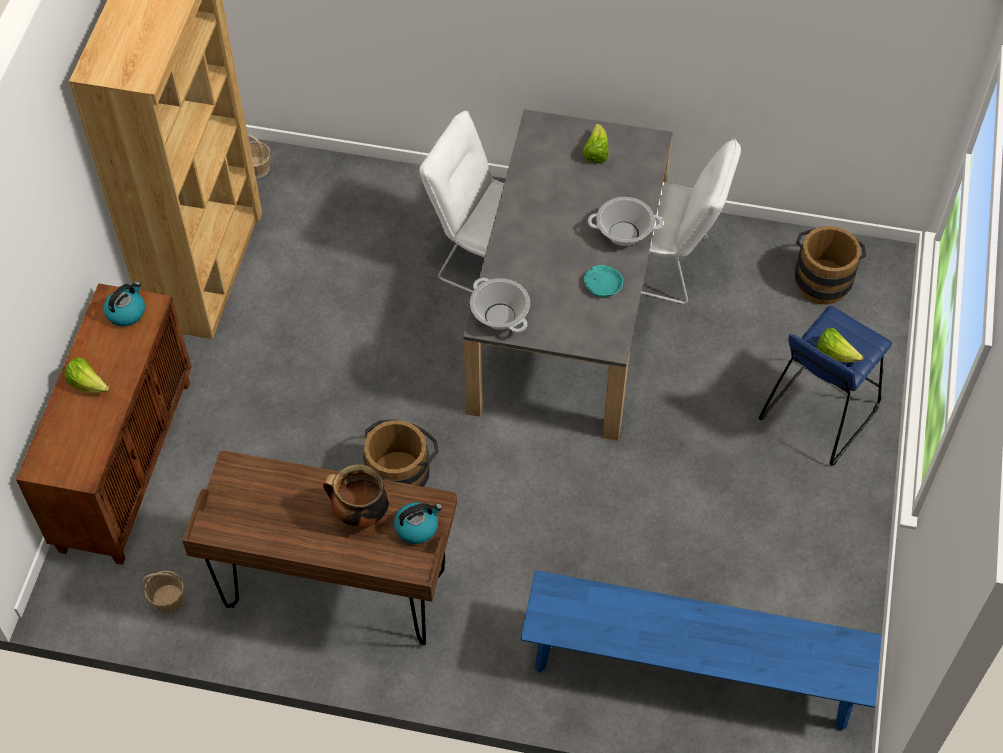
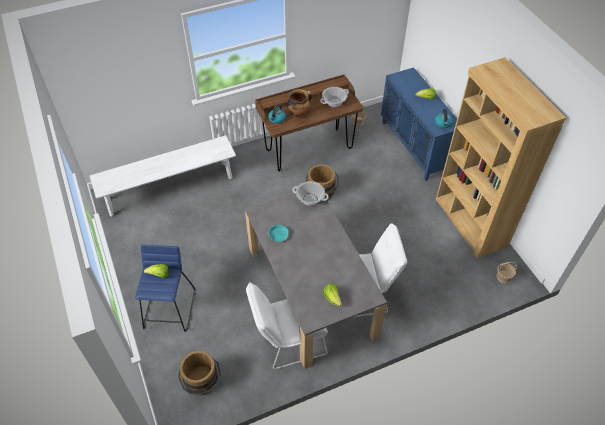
camera: 145 degrees right, 5 degrees down
(125, 464) = (415, 147): brown cabinet -> blue cabinet
(624, 233) = (287, 264): cooking pot -> cooking pot (334, 102)
(692, 672) = (169, 188): blue bench -> white bench

